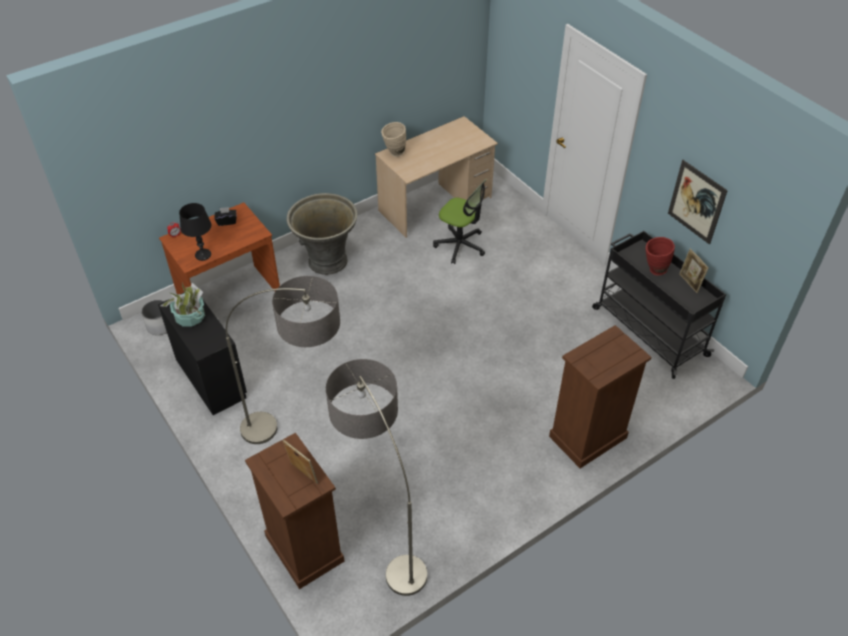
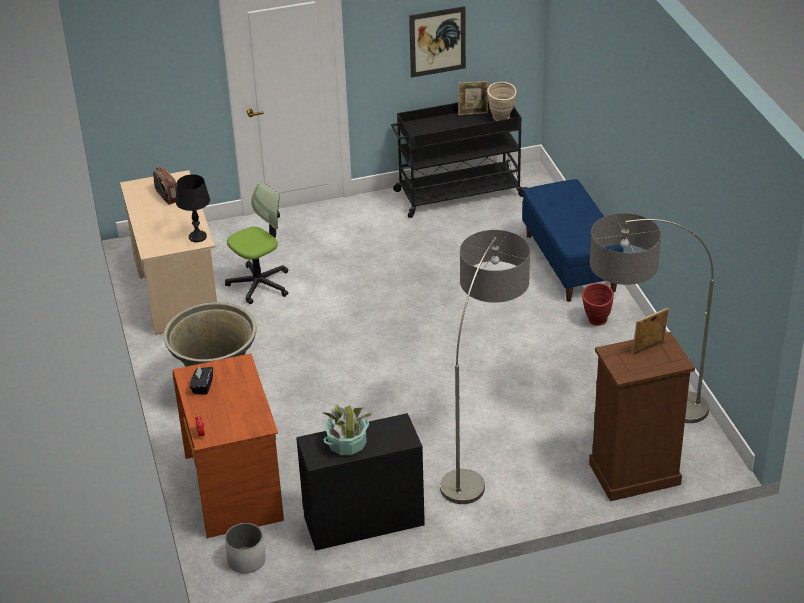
camera: 70 degrees left, 10 degrees down
(203, 255) = (255, 413): black table lamp -> black table lamp (198, 237)
(394, 153) = (153, 245): beige vase -> beige vase (502, 119)
(457, 142) = (167, 196): none -> radio
(587, 437) = (571, 263): brown dresser -> blue bench
(653, 270) = (445, 127): red vase -> red vase (596, 323)

